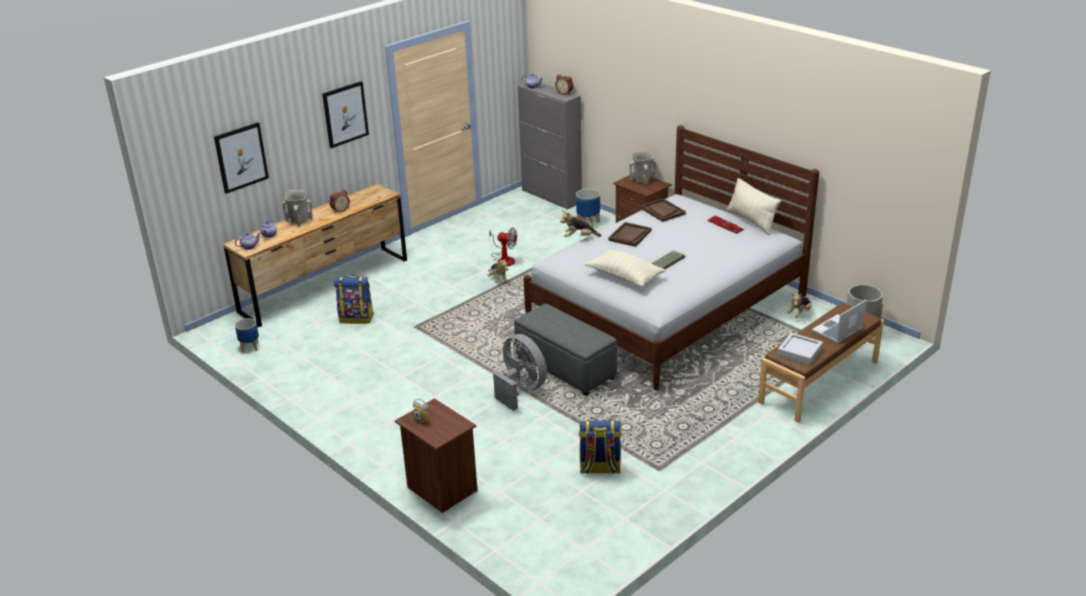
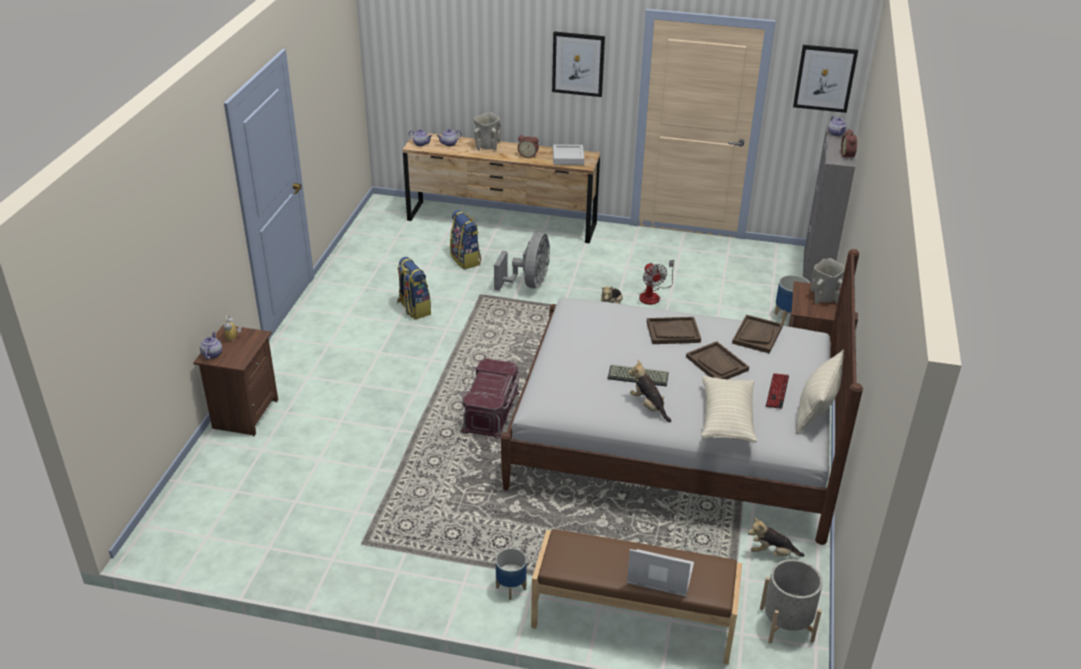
camera: 55 degrees right, 5 degrees up
(241, 157) = (451, 59): picture -> picture (824, 78)
(249, 347) = (374, 230): planter -> planter (510, 588)
(435, 435) = (212, 354): none -> teapot
(521, 389) = (431, 398): grey fan -> grey fan (528, 284)
(566, 368) = (492, 412): grey ottoman -> red storage box
(579, 237) = (635, 302): plush toy -> plush toy (648, 406)
(599, 468) = (338, 500): backpack -> backpack (413, 309)
(625, 277) = (581, 360): beige pillow -> beige pillow (726, 419)
(679, 233) = (717, 364): none -> brown tray
(799, 352) = (579, 555): grey tray -> grey tray (568, 158)

